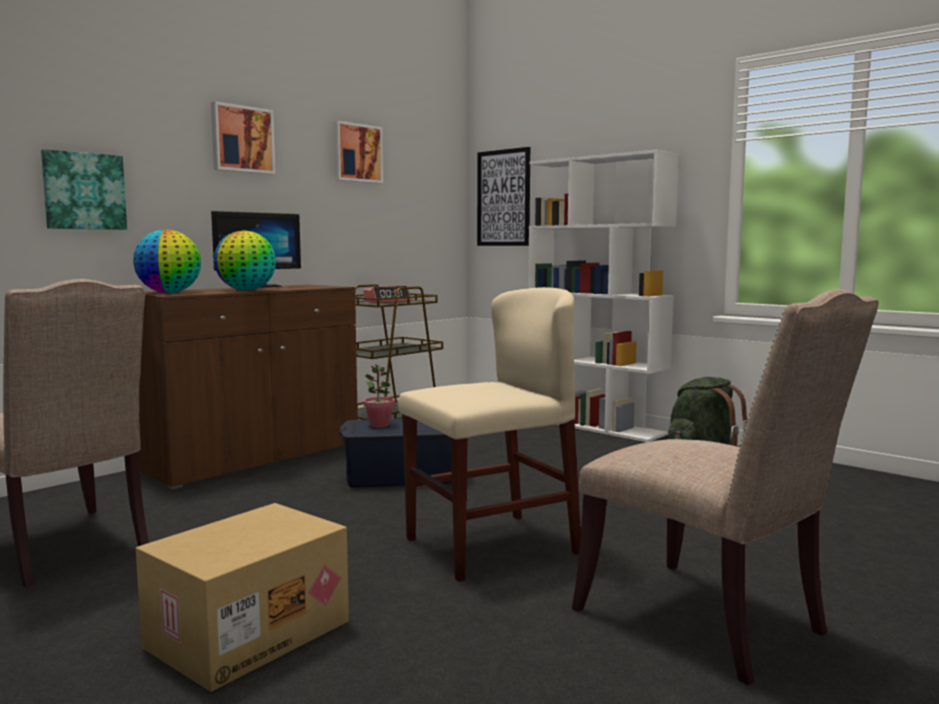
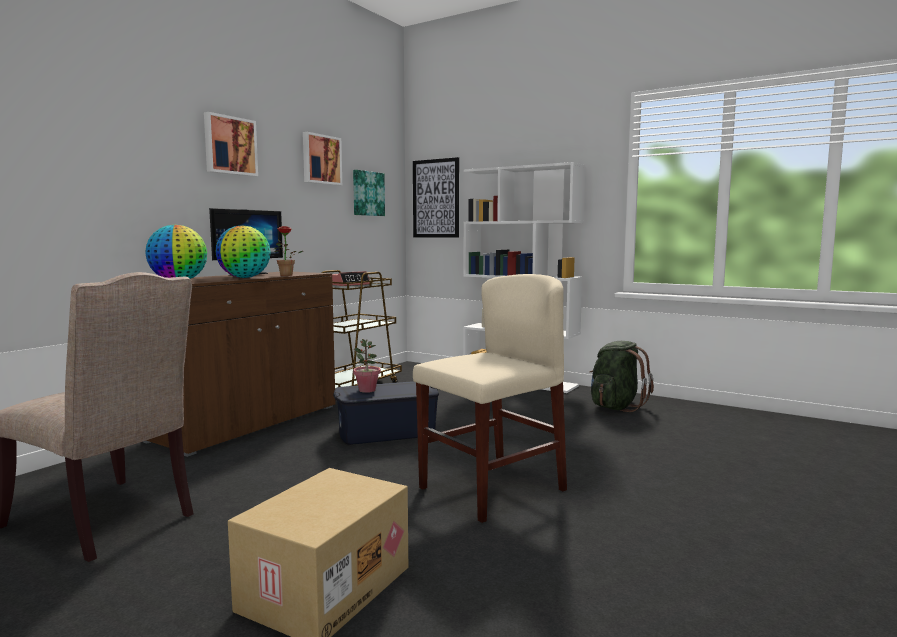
camera: 10 degrees left, 0 degrees up
(84, 191) = (95, 189): picture -> picture (367, 193)
(297, 288) = (286, 275): none -> potted plant
(709, 623) = (695, 542): beige chair -> none

